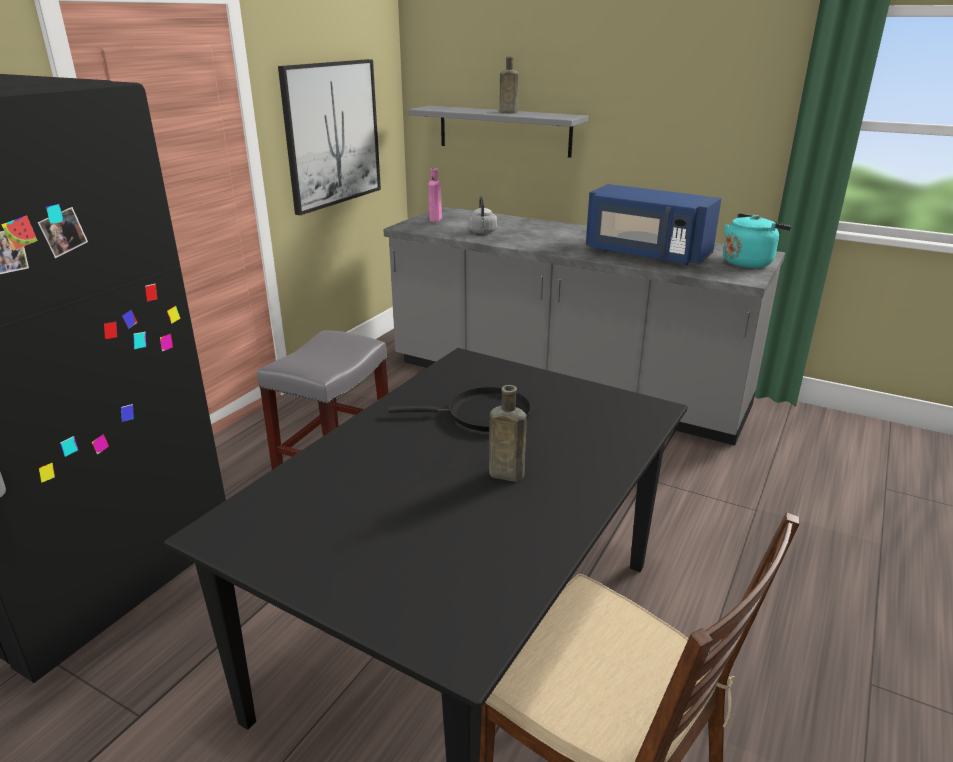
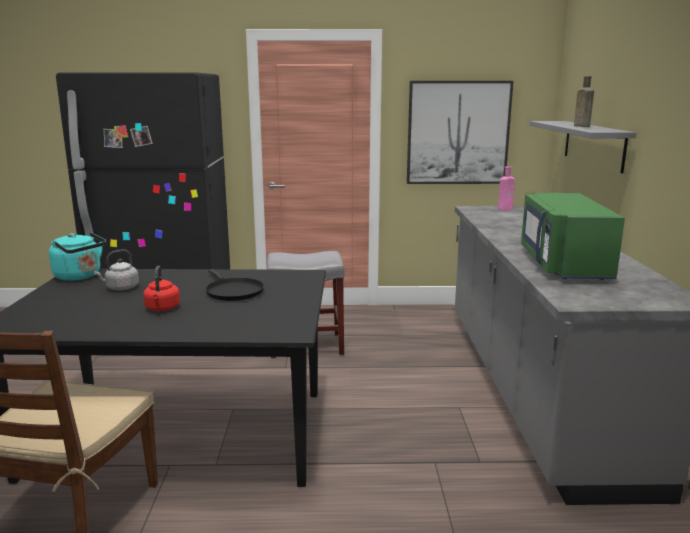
camera: 60 degrees right, 10 degrees down
(482, 232) = (503, 222): grey kettle -> grey kettle (120, 288)
(503, 474) = (162, 308): brown bottle -> red kettle
(646, 254) = (562, 264): blue microwave -> green microwave
(749, 262) = (634, 298): turquoise kettle -> turquoise kettle (80, 276)

